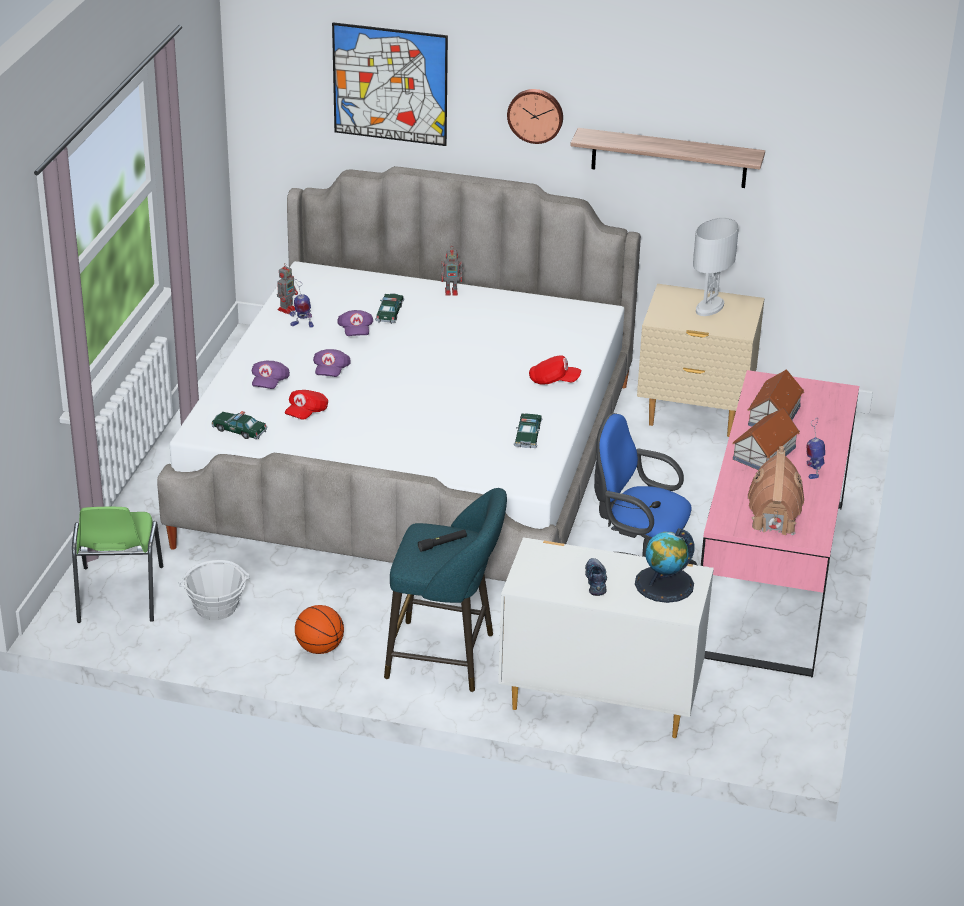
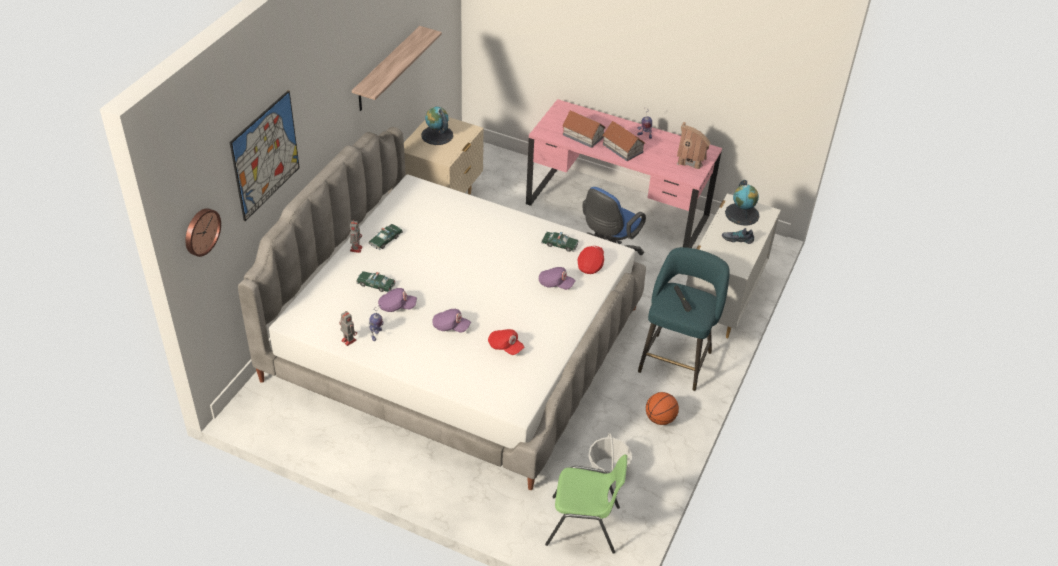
camera: 80 degrees left, 10 degrees up
(239, 430) = (520, 386): toy car -> toy car (385, 240)
(269, 383) = (457, 362): purple cap -> purple cap (555, 284)
(535, 115) = (333, 102): wall clock -> wall clock (201, 231)
(553, 381) = (495, 221): red cap -> red cap (591, 264)
(709, 307) = (437, 135): white table lamp -> globe

